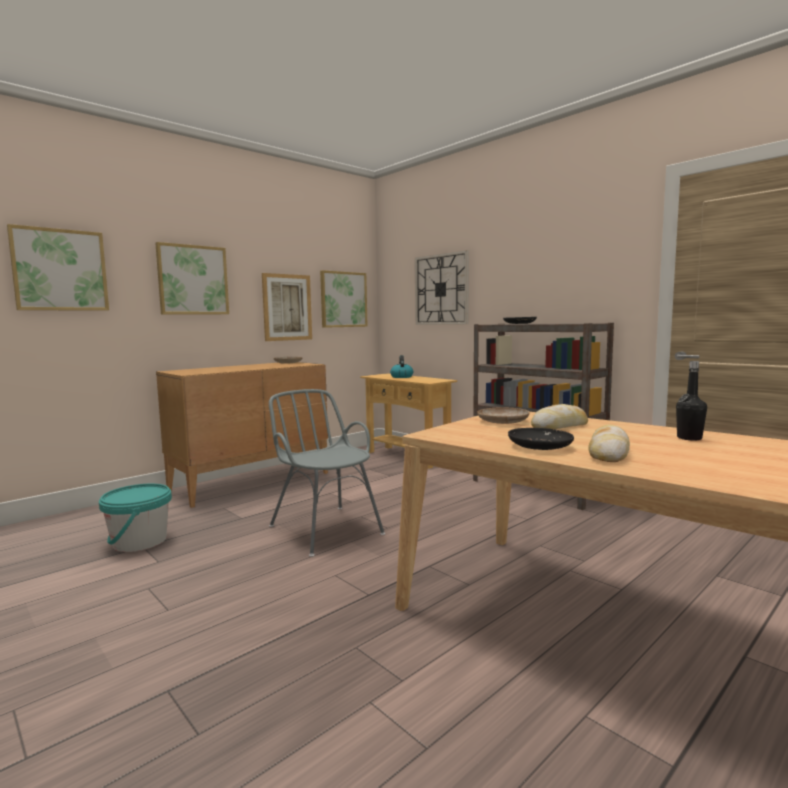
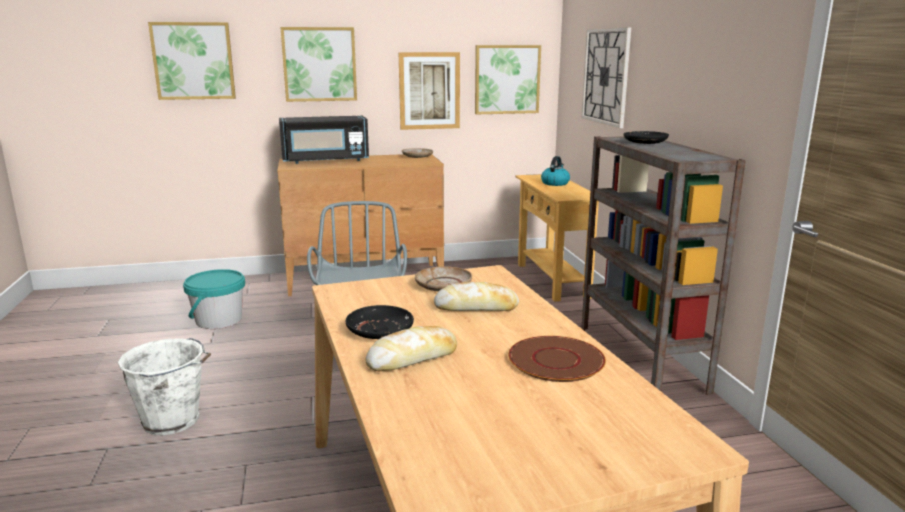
camera: 30 degrees right, 10 degrees up
(210, 369) = (325, 160): none -> black microwave
(216, 638) = (173, 421): none -> white bucket
(689, 438) = (556, 360): black bottle -> brown plate

